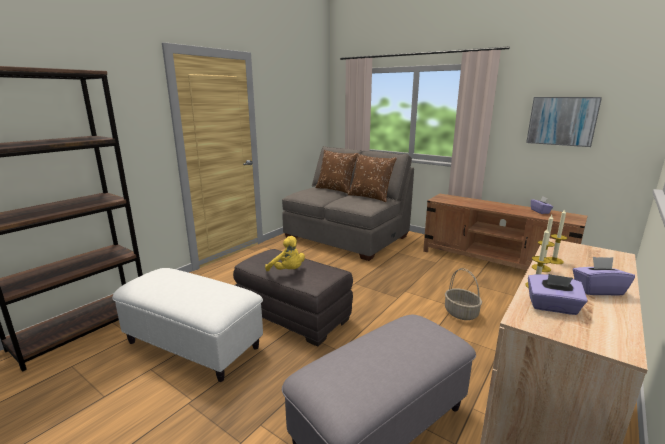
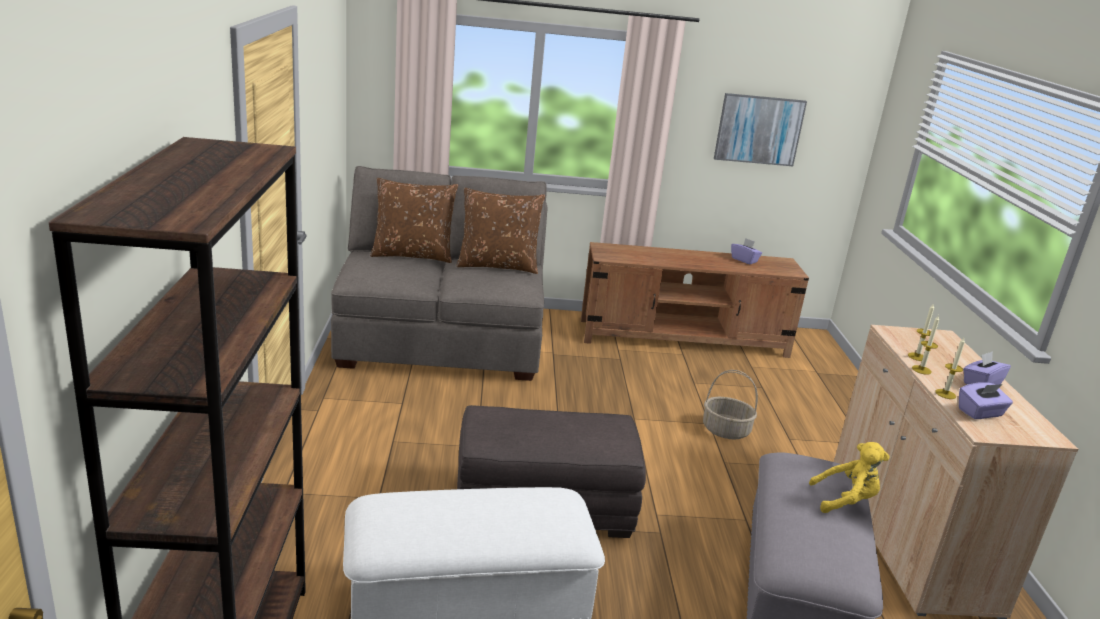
camera: 40 degrees left, 5 degrees up
(288, 271) = (561, 440): yellow plush toy -> yellow plush toy (846, 501)

